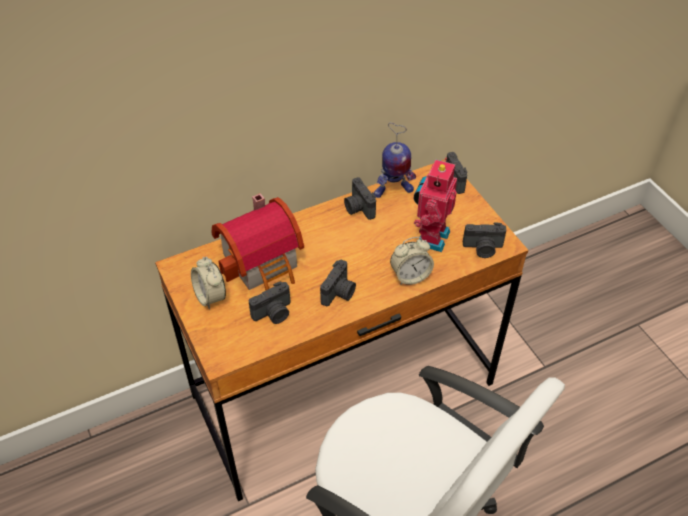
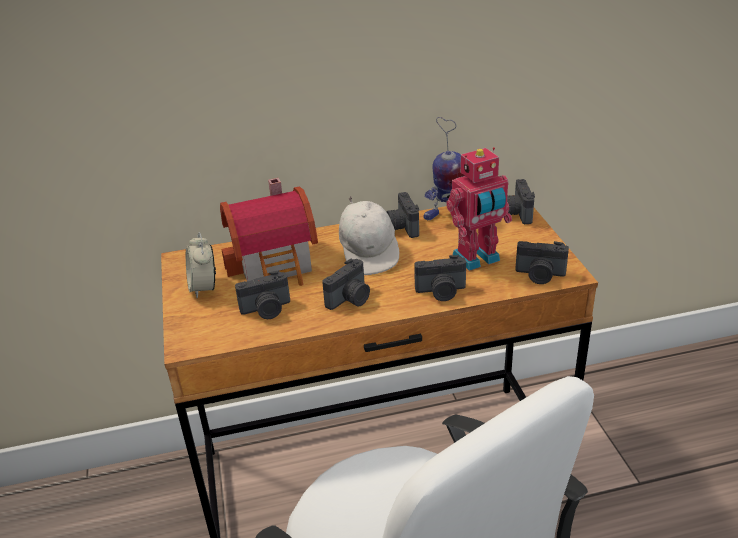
camera: 15 degrees right, 15 degrees down
(339, 241) = (369, 253): none -> white cap
(410, 276) = (441, 292): alarm clock -> camera
(430, 237) = (477, 259): toy robot -> toy robot turned 150 degrees counterclockwise

